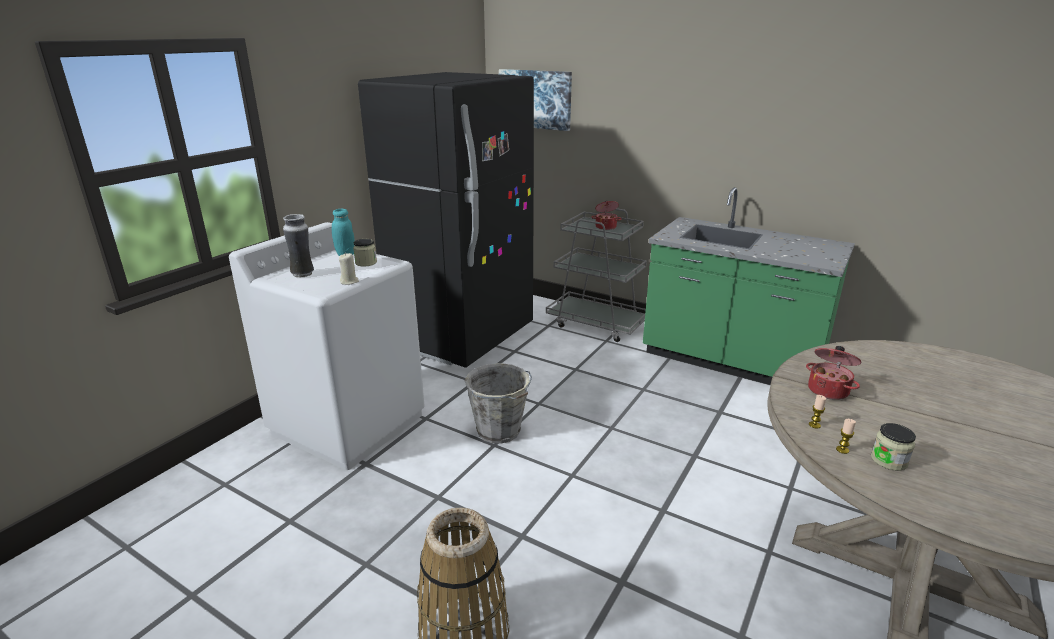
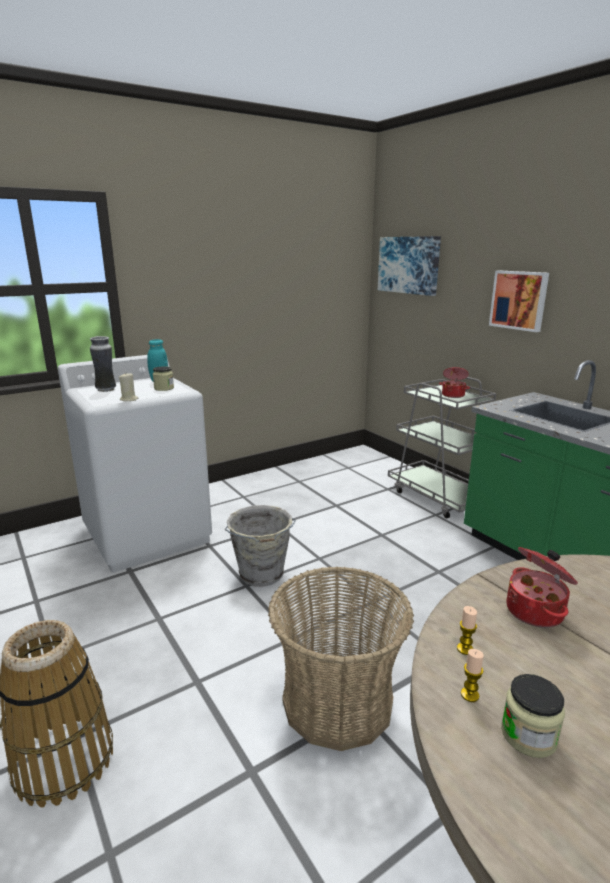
camera: 25 degrees right, 5 degrees down
(463, 336) = (300, 483): black fridge -> none
(644, 511) = (338, 701): none -> basket
(659, 135) = (519, 300): none -> picture

